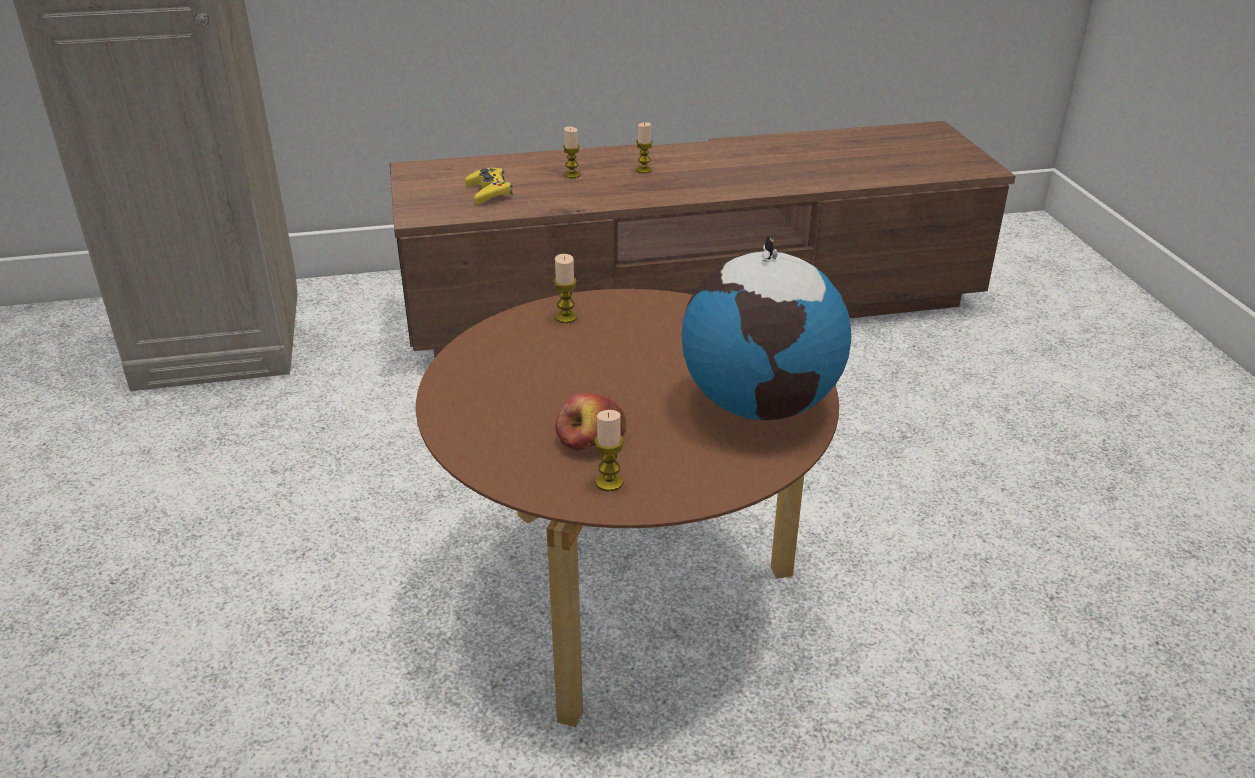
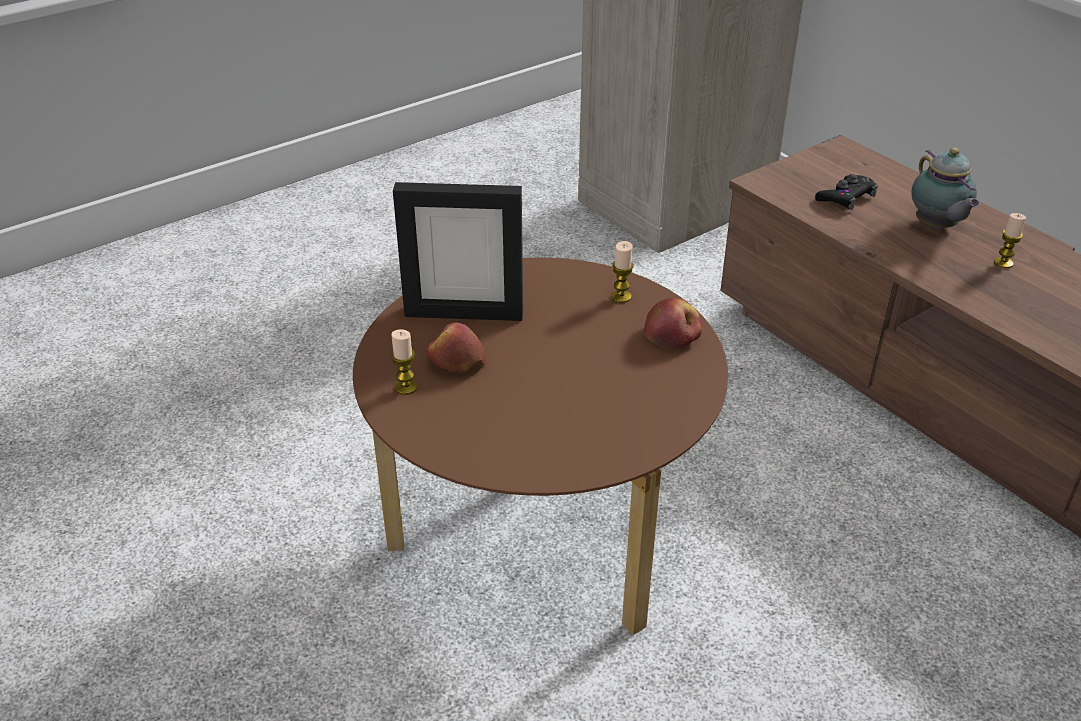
camera: 65 degrees right, 5 degrees up
(489, 192) = (846, 198): yellow game controller -> black game controller
(505, 412) = (464, 312): none -> picture frame
(572, 175) = (936, 227): candle -> teapot
(649, 310) = (672, 335): none -> apple
(761, 404) = (566, 438): globe -> none

